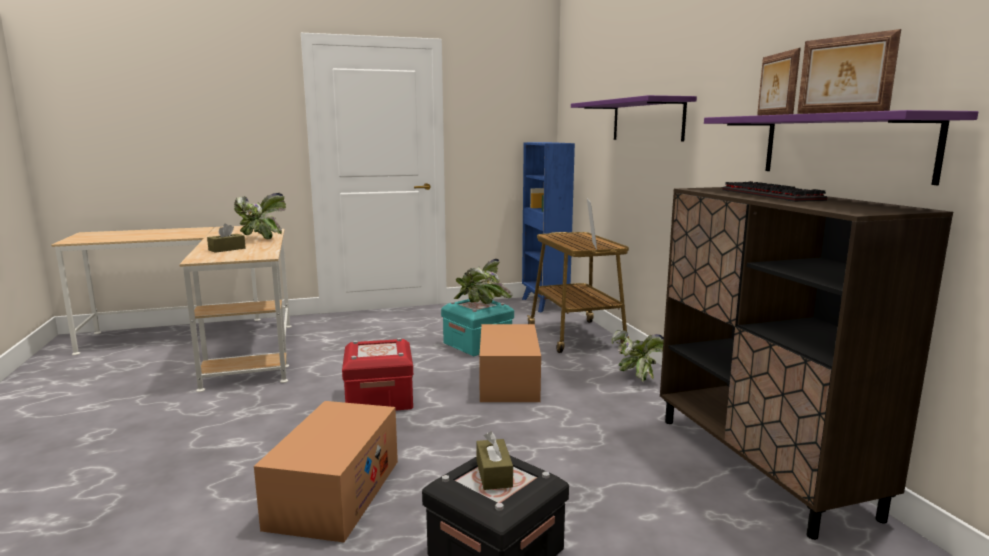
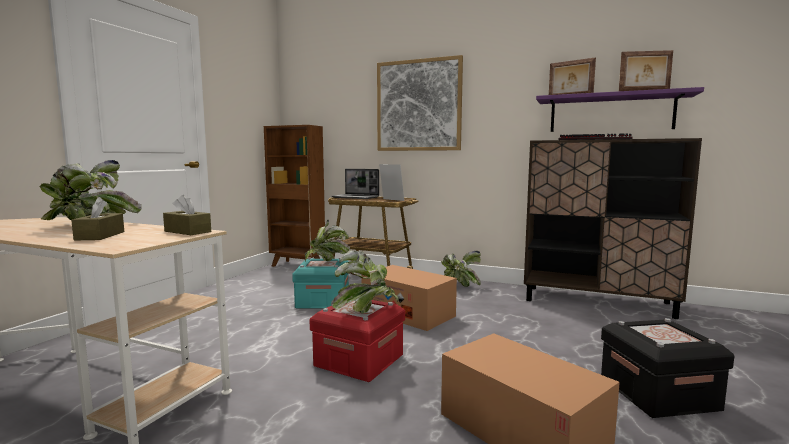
camera: 50 degrees left, 5 degrees down
(378, 352) = (366, 309): none -> potted plant
(494, 474) = (658, 331): brown tissue box -> brown tissue box (187, 231)
(544, 304) = (297, 265): blue bookcase -> brown bookcase
(571, 236) = (356, 197): none -> laptop
(647, 120) = (418, 105): purple shelf -> picture

